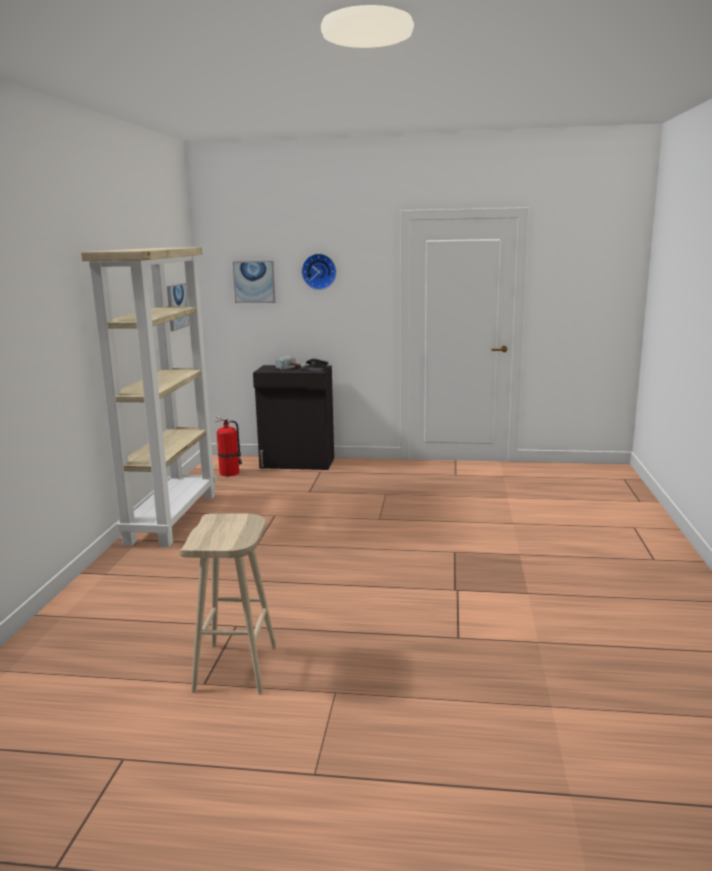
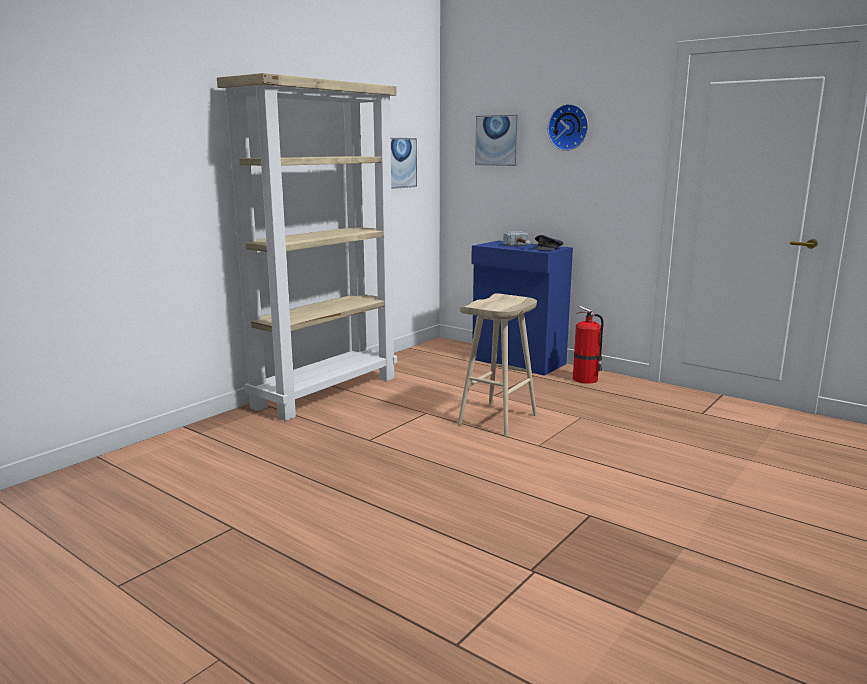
camera: 30 degrees right, 0 degrees up
(230, 473) = (437, 359): fire extinguisher -> fire extinguisher (586, 379)
(236, 668) = (167, 580): beige stool -> beige stool (498, 420)
(297, 463) = (518, 362): black cabinet -> blue cabinet

